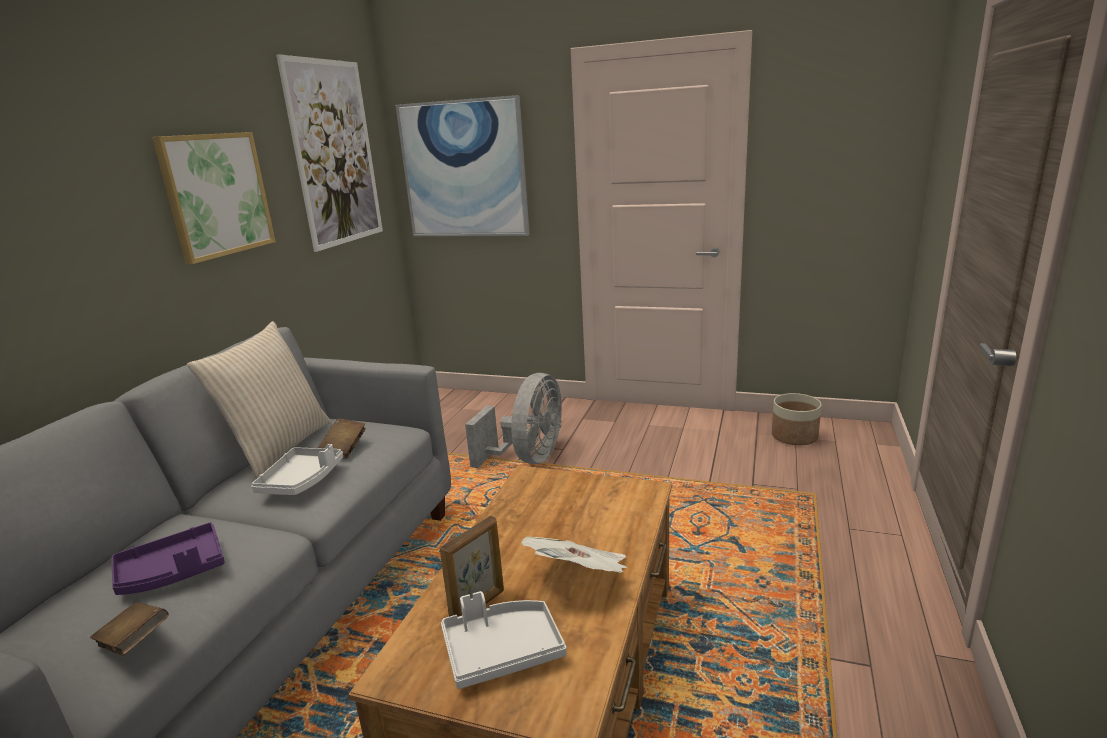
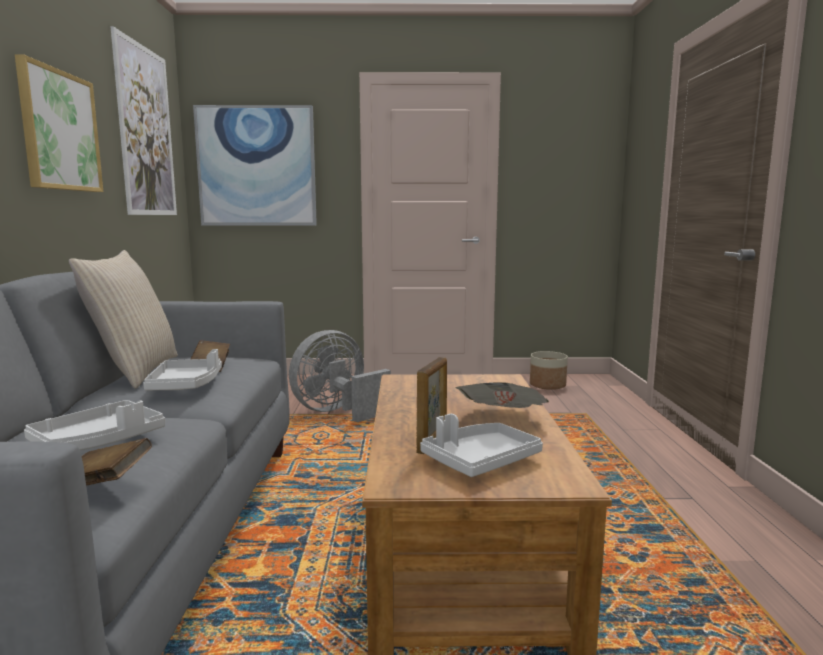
camera: 20 degrees left, 10 degrees down
(173, 572) = (99, 442): purple tray -> grey tray
(528, 458) = (337, 412): grey fan -> grey fan turned 135 degrees counterclockwise

